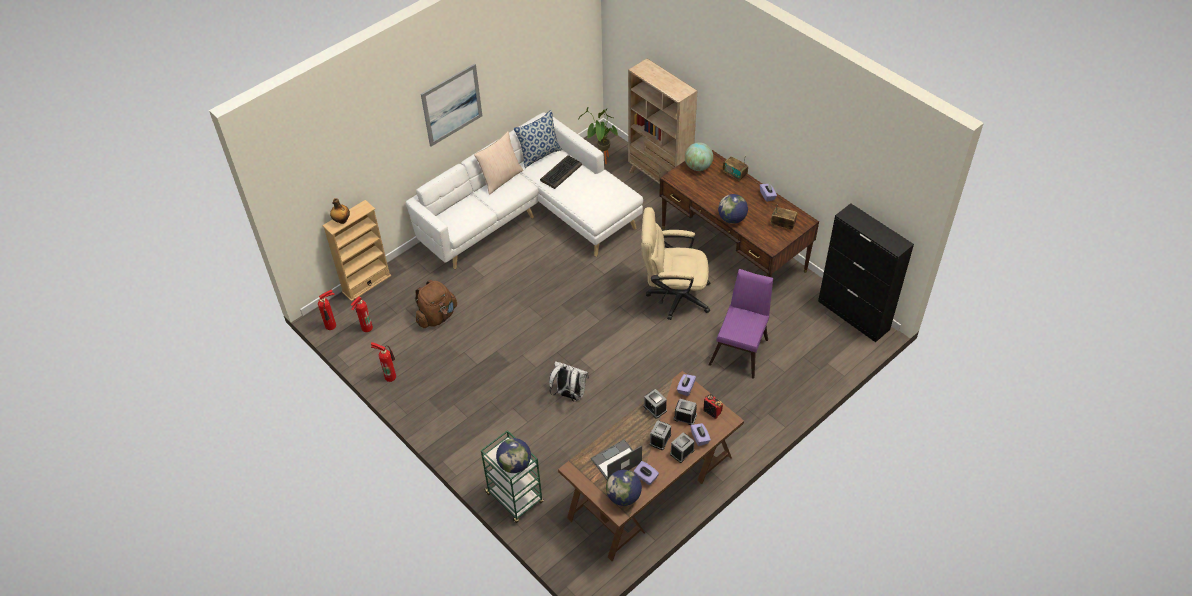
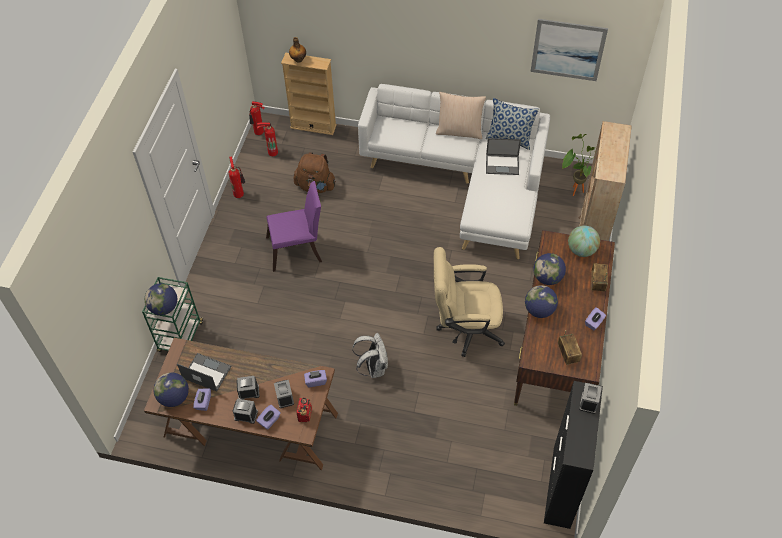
camera: 55 degrees right, 5 degrees up
(452, 105) = (440, 36): picture -> picture (568, 50)
(561, 172) = (502, 164): keyboard -> laptop
(569, 394) = (303, 315): white backpack -> white backpack (373, 367)
(655, 408) = (279, 370): alarm clock -> alarm clock (588, 402)
(673, 296) = (464, 328): beige office chair -> beige office chair turned 60 degrees counterclockwise
(707, 198) = (547, 278): none -> globe
(741, 349) = (446, 413): purple chair -> purple chair (298, 249)

